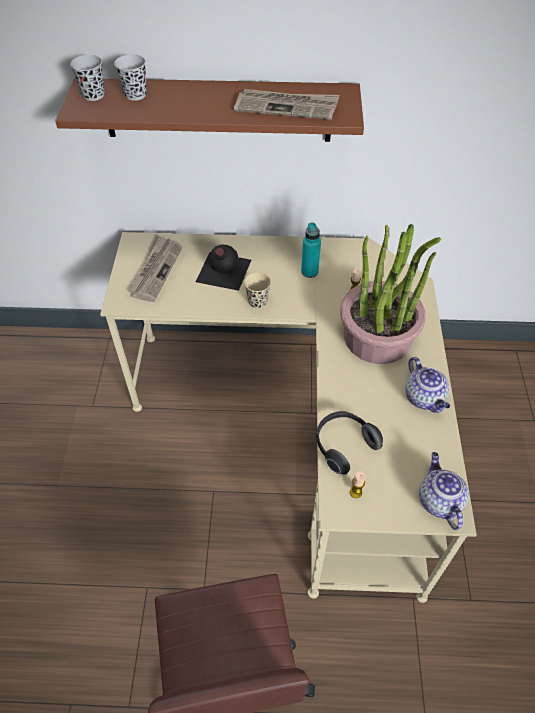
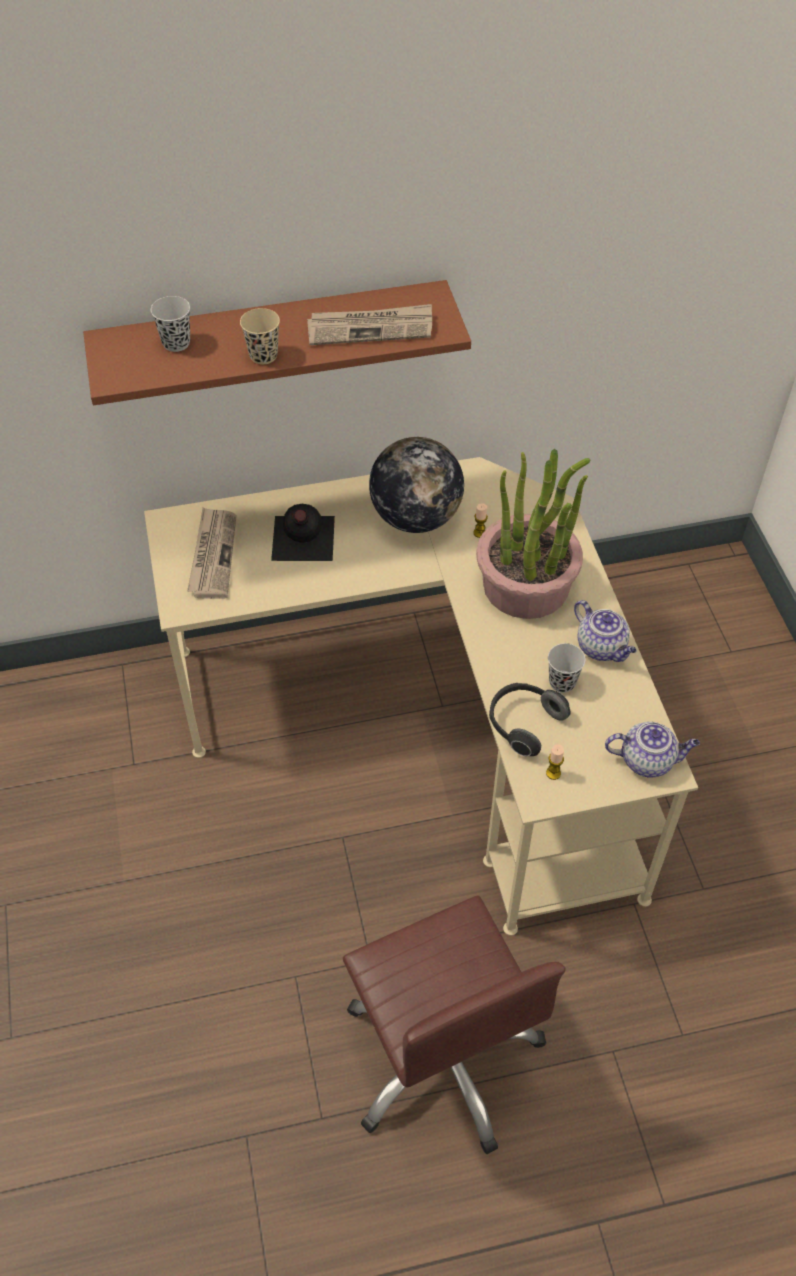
camera: 15 degrees left, 0 degrees up
(93, 95) = (122, 352): black cup -> black cup (562, 682)
(257, 302) = (362, 571): beige cup -> beige cup (263, 355)
(309, 272) = (415, 517): turquoise bottle -> globe
(438, 500) = (648, 760): teapot -> teapot turned 120 degrees clockwise

